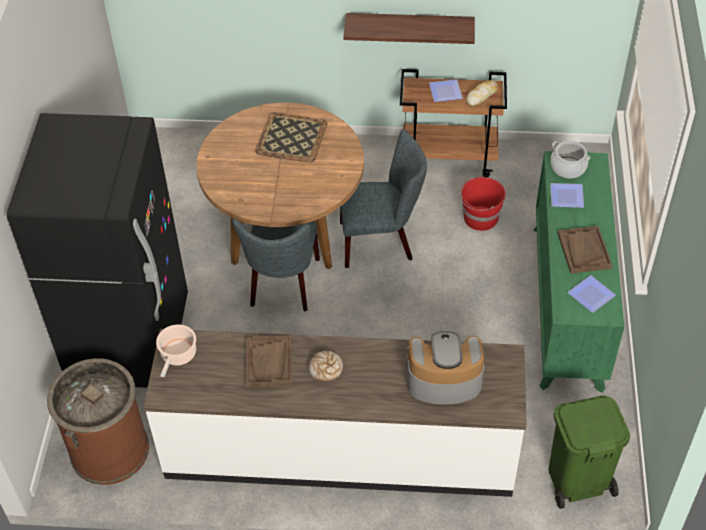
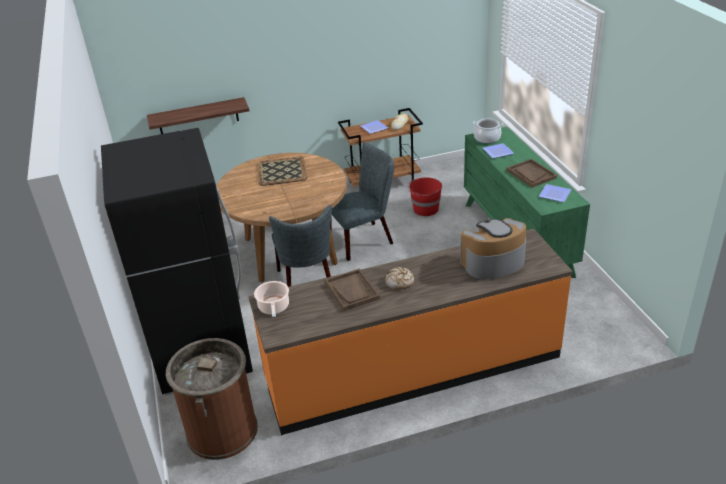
camera: 20 degrees left, 15 degrees down
(340, 449) = (413, 369): white counter -> orange counter
(409, 27) = (338, 85): shelf -> shelf (198, 116)
(577, 480) = (597, 332): green trash can -> none

